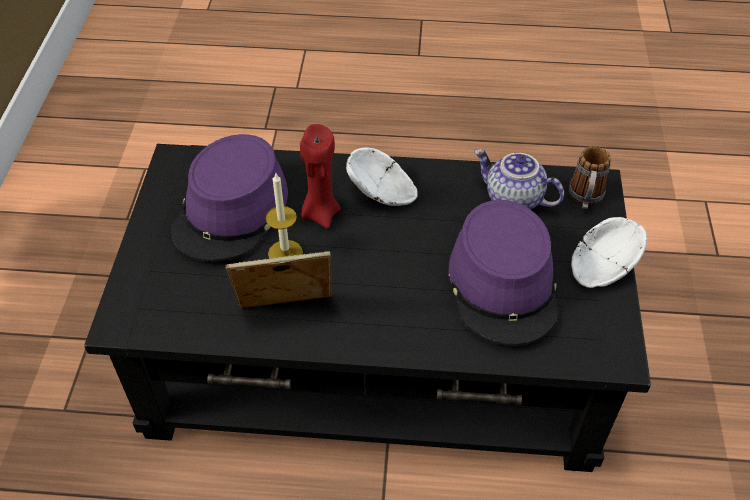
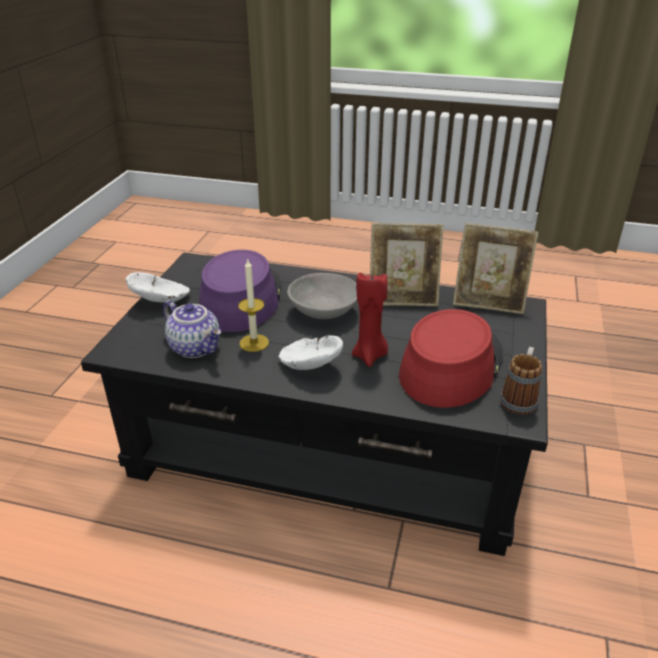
camera: 170 degrees left, 15 degrees down
(168, 322) = (488, 303): none -> picture frame
(232, 212) = (451, 365): purple hat -> red hat
(285, 253) = (402, 332): candle -> candle (254, 343)
(388, 276) = (323, 311): none -> grey bowl
(585, 199) = (134, 341): mug -> mug (519, 398)

